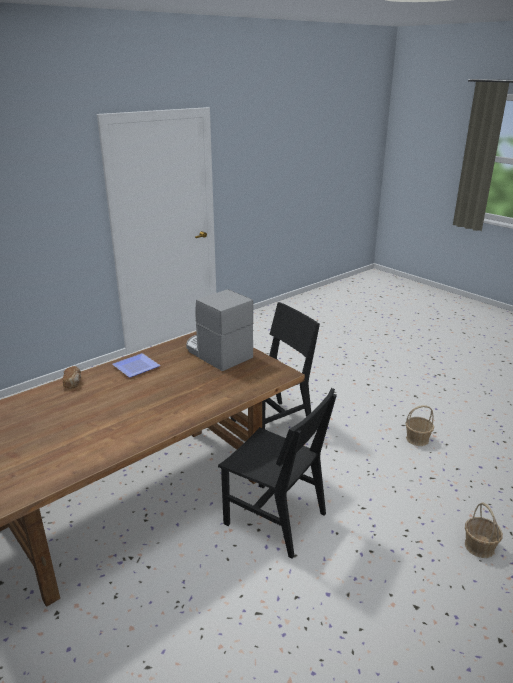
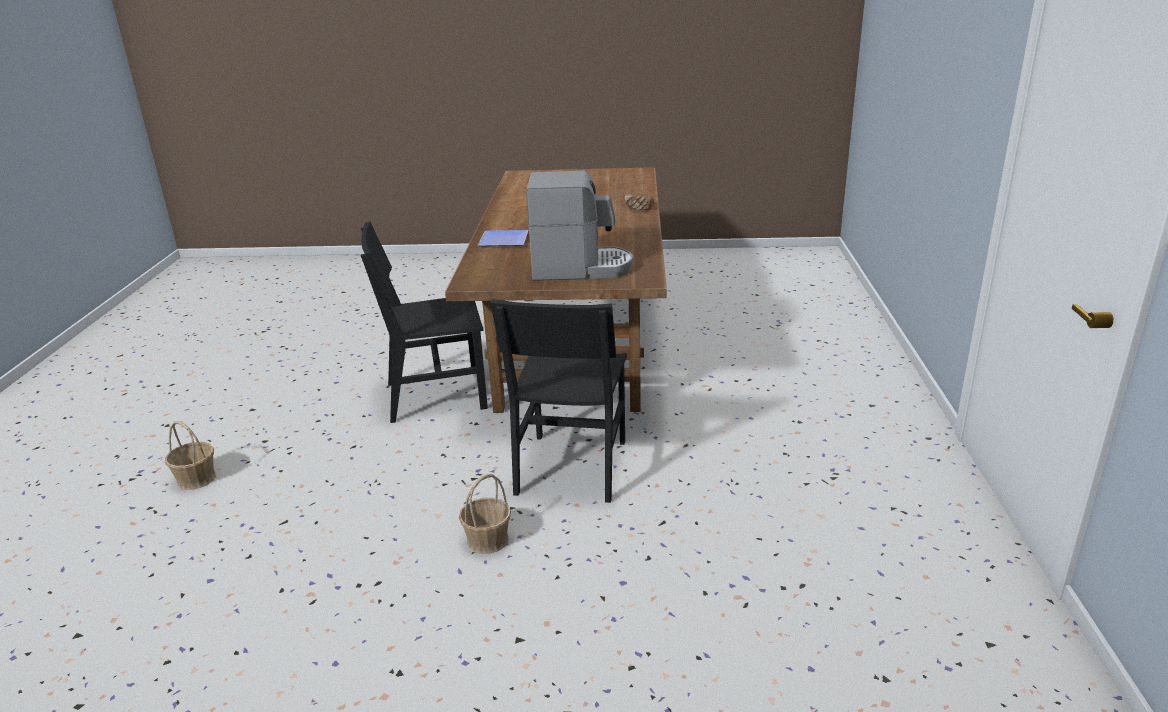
camera: 135 degrees right, 0 degrees up
(138, 367) = (622, 232): plate -> plate (502, 241)
(417, 439) = (336, 570): basket -> basket (487, 540)

